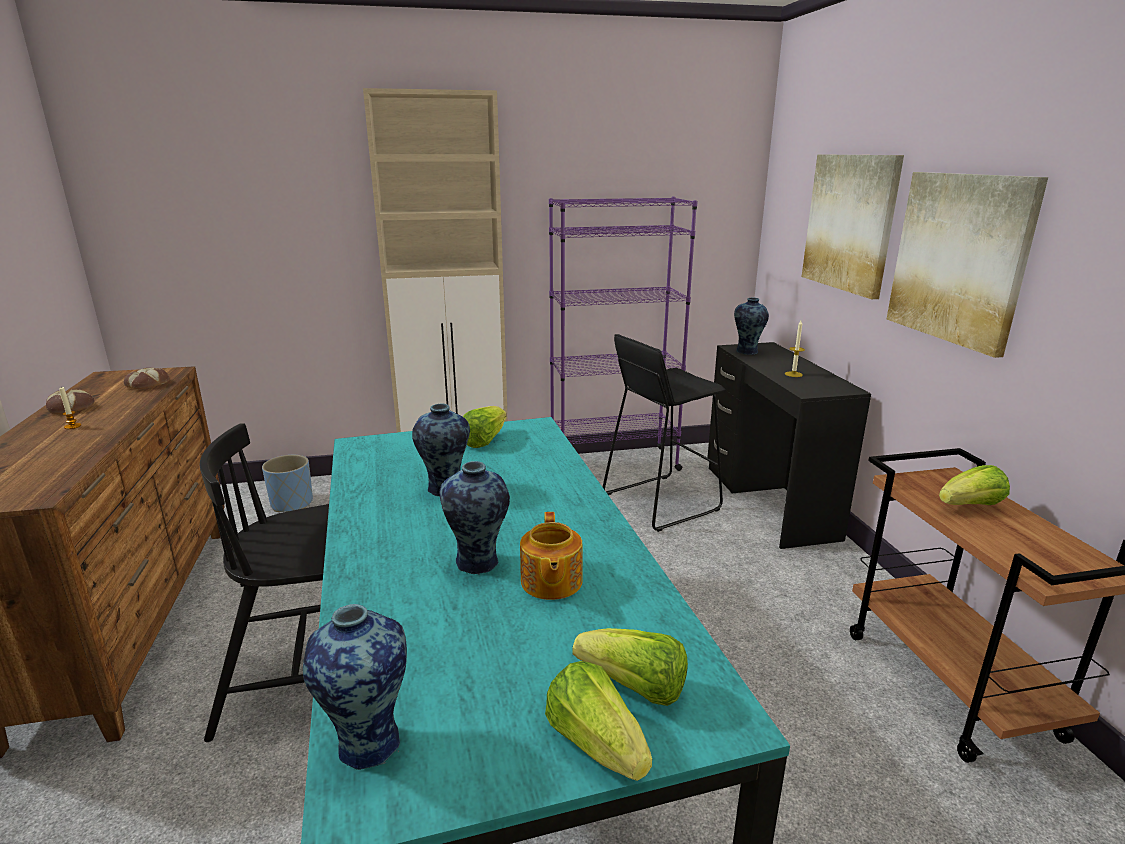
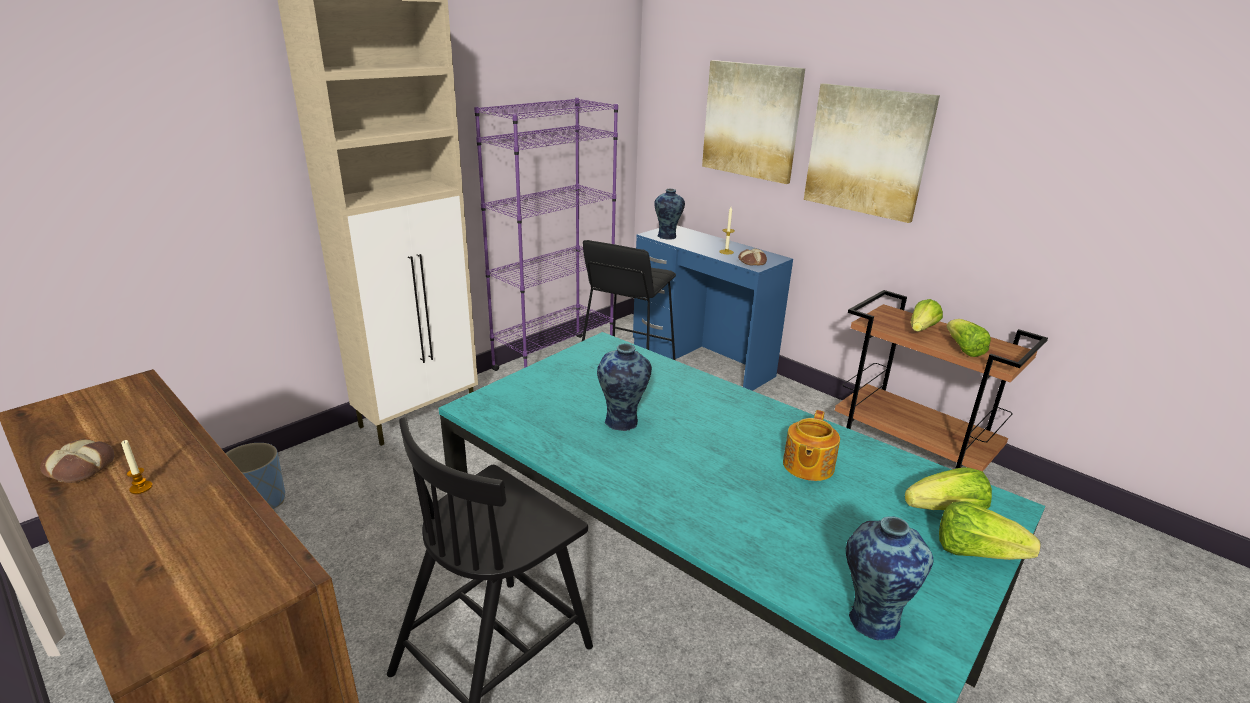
camera: 35 degrees left, 5 degrees up
(147, 384) = (133, 408): bread -> bread (751, 261)
(478, 563) = (742, 472): vase -> none
(484, 440) = (583, 369): lettuce -> lettuce (963, 349)
(550, 582) = (807, 466): teapot -> teapot turned 60 degrees clockwise
(769, 501) = (702, 360): black desk -> blue desk

